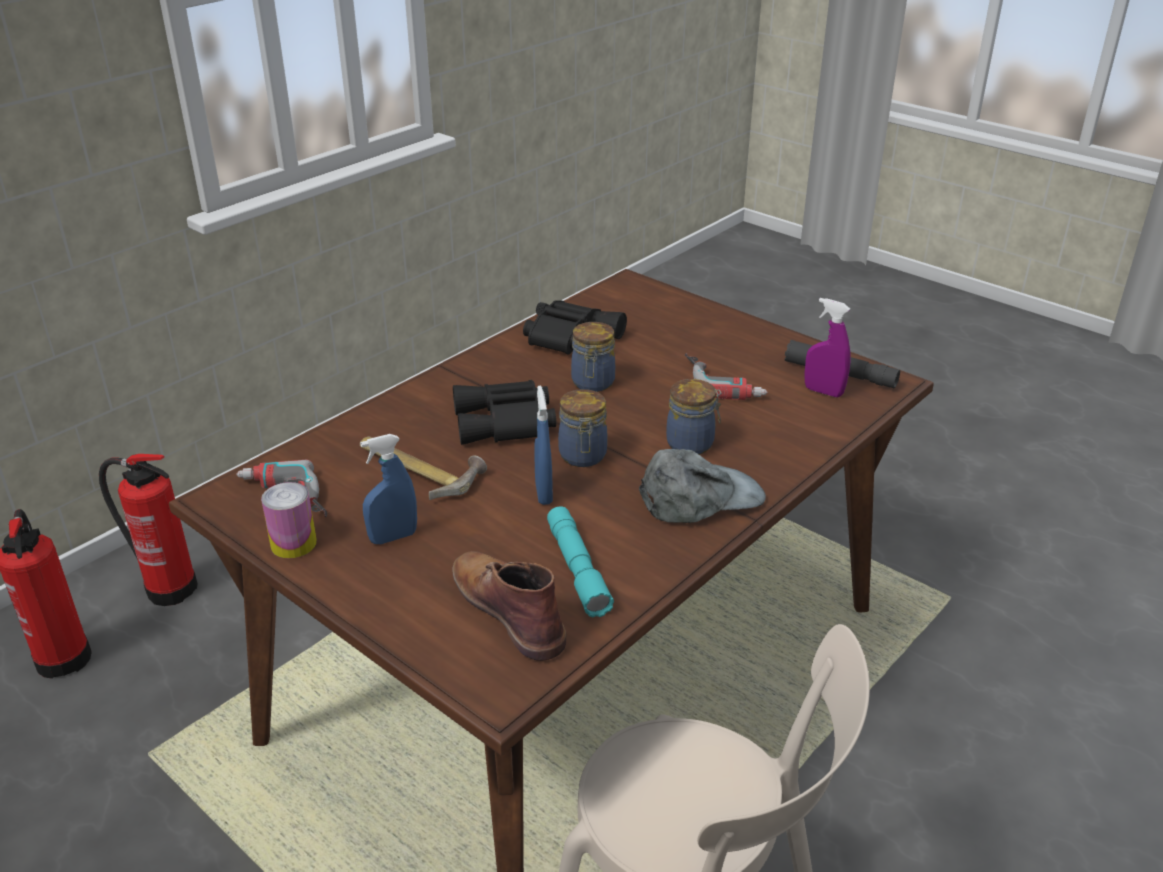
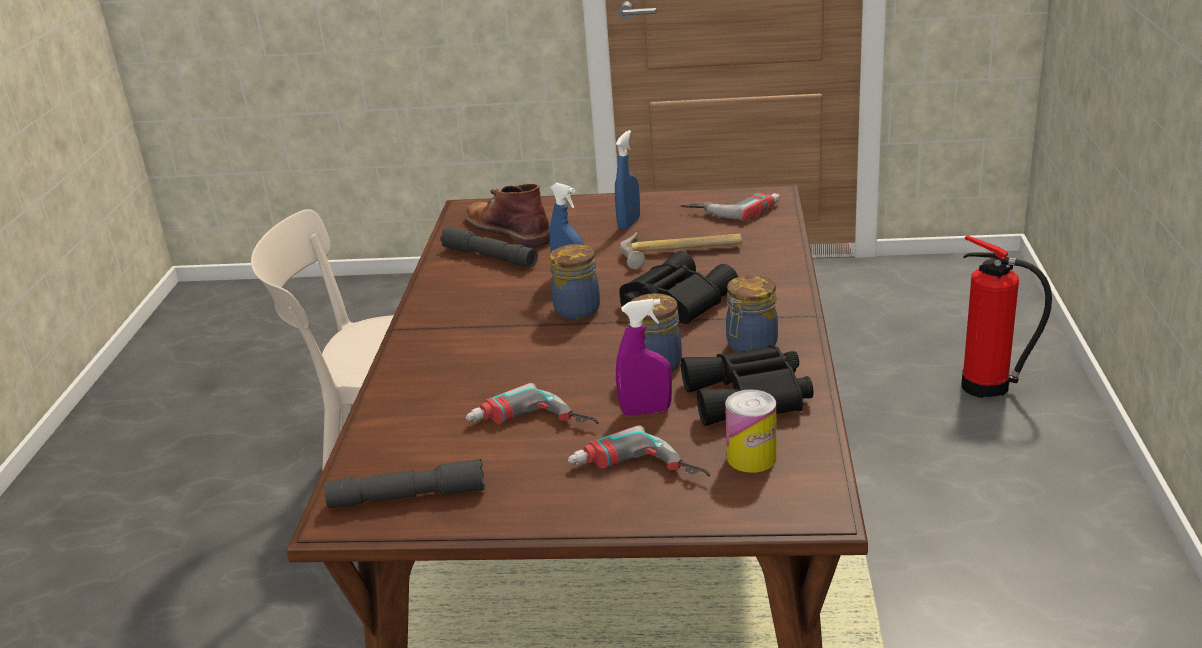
camera: 145 degrees right, 5 degrees down
(168, 587) = (1027, 450): fire extinguisher -> none
(293, 543) = (680, 199): can -> can (751, 458)
(508, 608) = (508, 229): brown boot -> brown boot turned 150 degrees counterclockwise
(577, 569) = (490, 257): turquoise flashlight -> grey flashlight
(692, 444) = (497, 356): jar -> jar (750, 346)
(693, 330) = (636, 474): none -> power drill
(700, 497) = (449, 324): grey cap -> none
(823, 392) = (412, 464): purple spray bottle -> purple spray bottle (646, 411)

